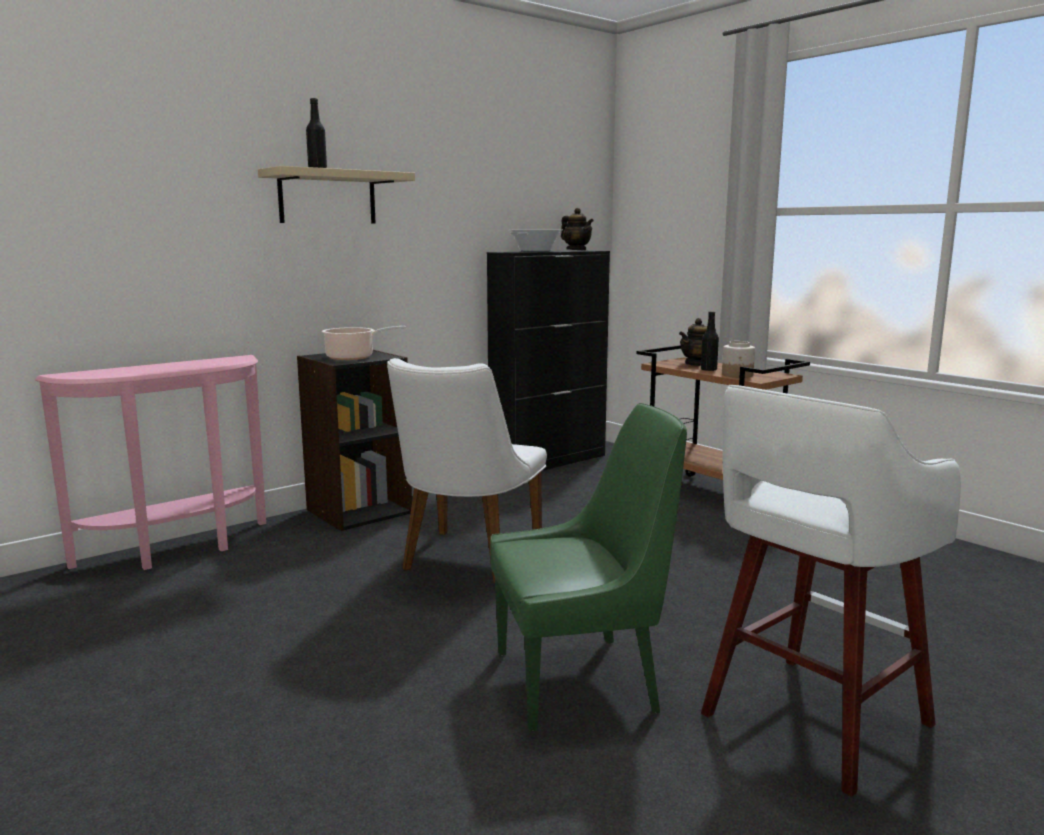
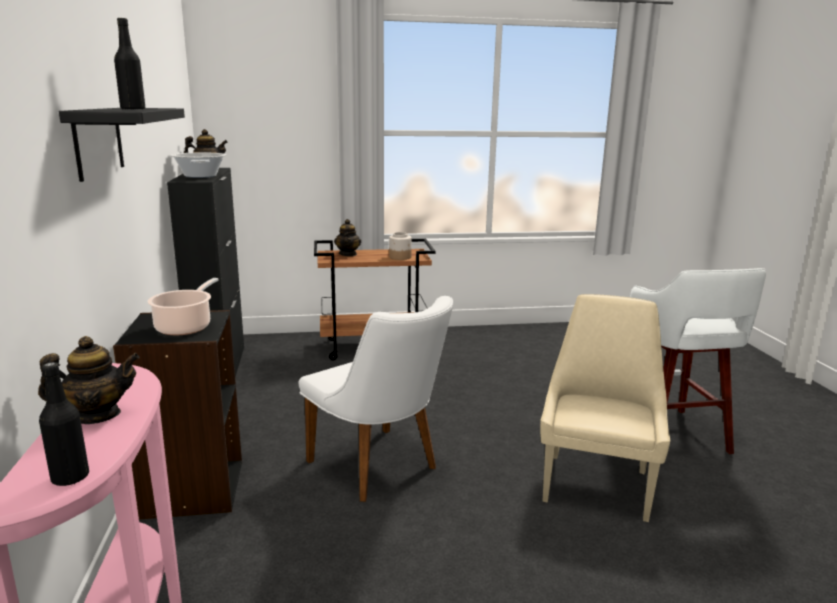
camera: 60 degrees left, 5 degrees up
(169, 366) = (97, 415): none -> teapot
(327, 197) = (98, 141): beige shelf -> black shelf
(582, 680) = (596, 483): green chair -> beige chair
(708, 370) = (372, 257): black bottle -> black bottle (70, 477)

